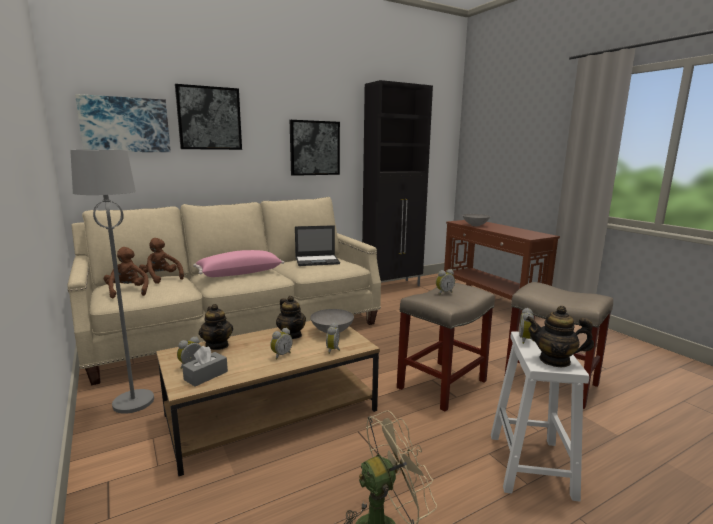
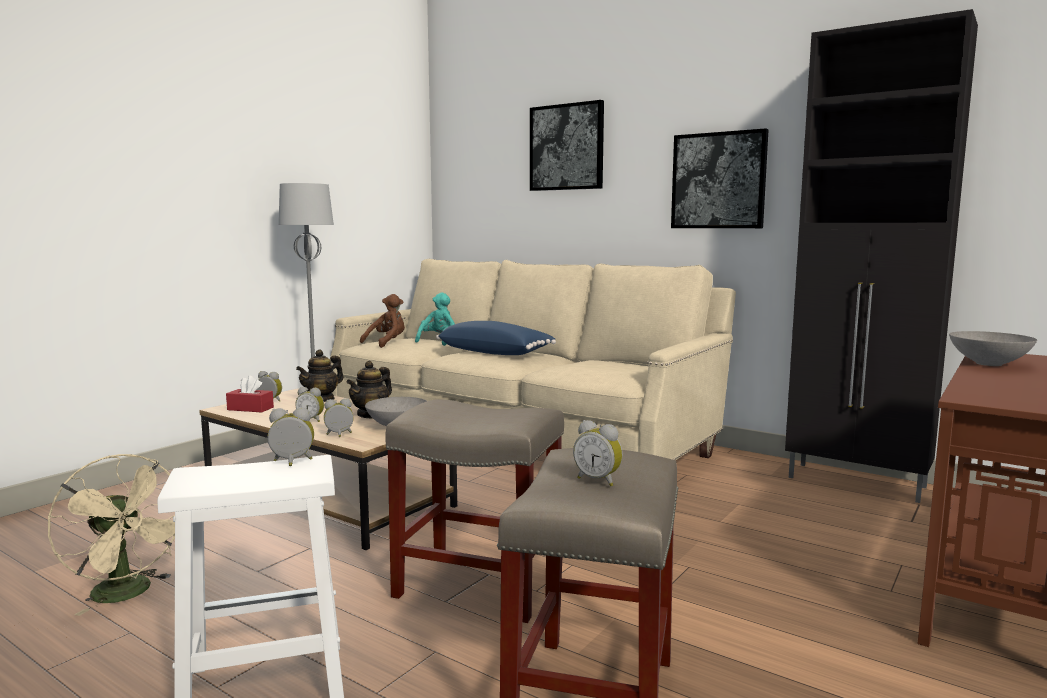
camera: 65 degrees right, 5 degrees down
(125, 125) = (485, 165): picture -> none
(161, 278) = (438, 341): brown plush toy -> turquoise plush toy
(206, 375) = (250, 408): grey tissue box -> red tissue box
(239, 273) = (495, 353): pink pillow -> blue pillow
(317, 261) = (606, 363): laptop -> none
(443, 292) = (481, 410): alarm clock -> alarm clock (598, 480)
(555, 360) = (211, 479): teapot -> none

